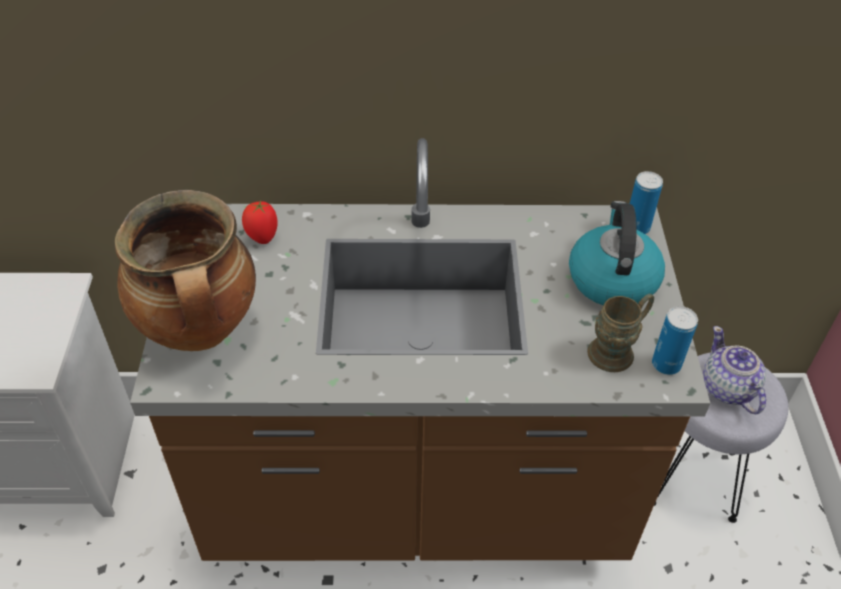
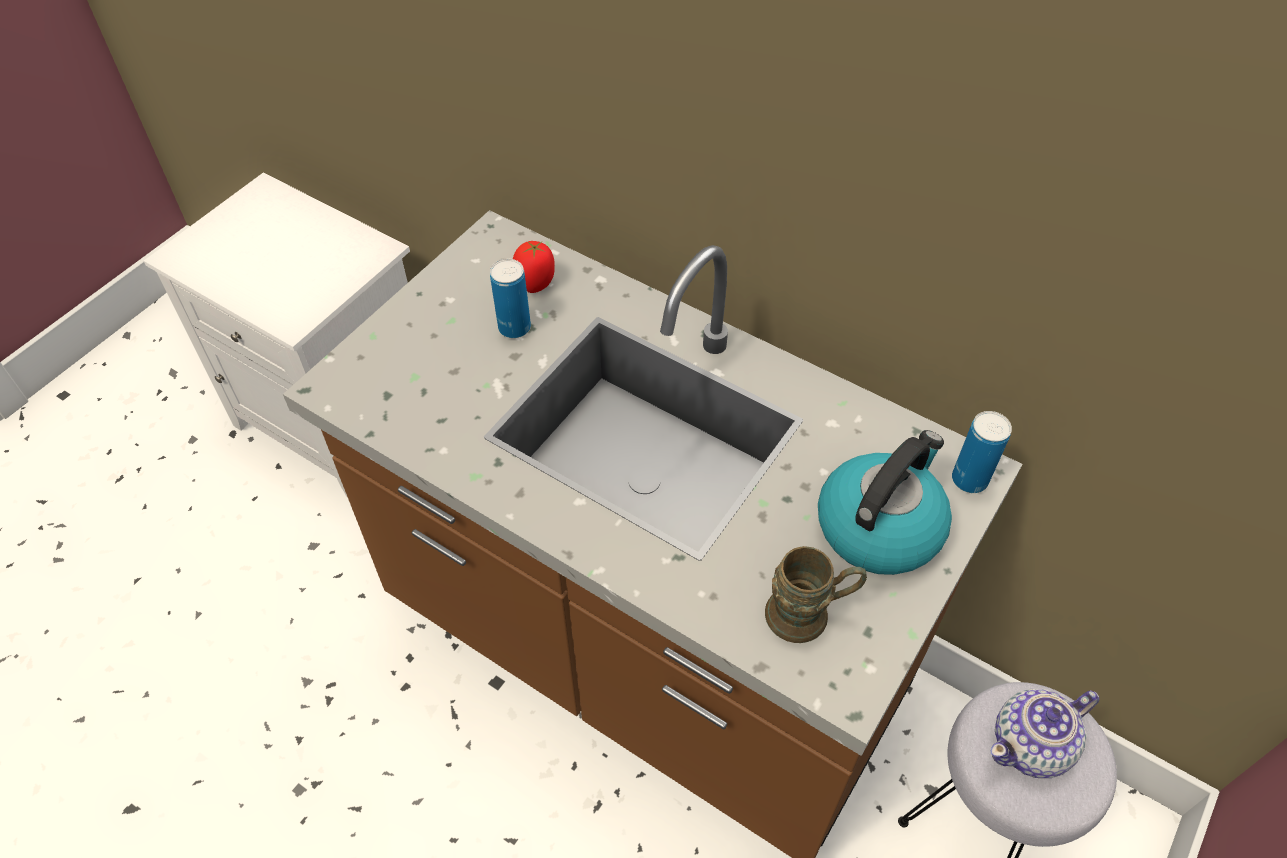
camera: 35 degrees right, 5 degrees up
(202, 331) = (399, 355): cooking pot -> none
(666, 364) = (852, 665): can -> can (514, 328)
(727, 389) = (1032, 745): teapot -> teapot turned 135 degrees counterclockwise

